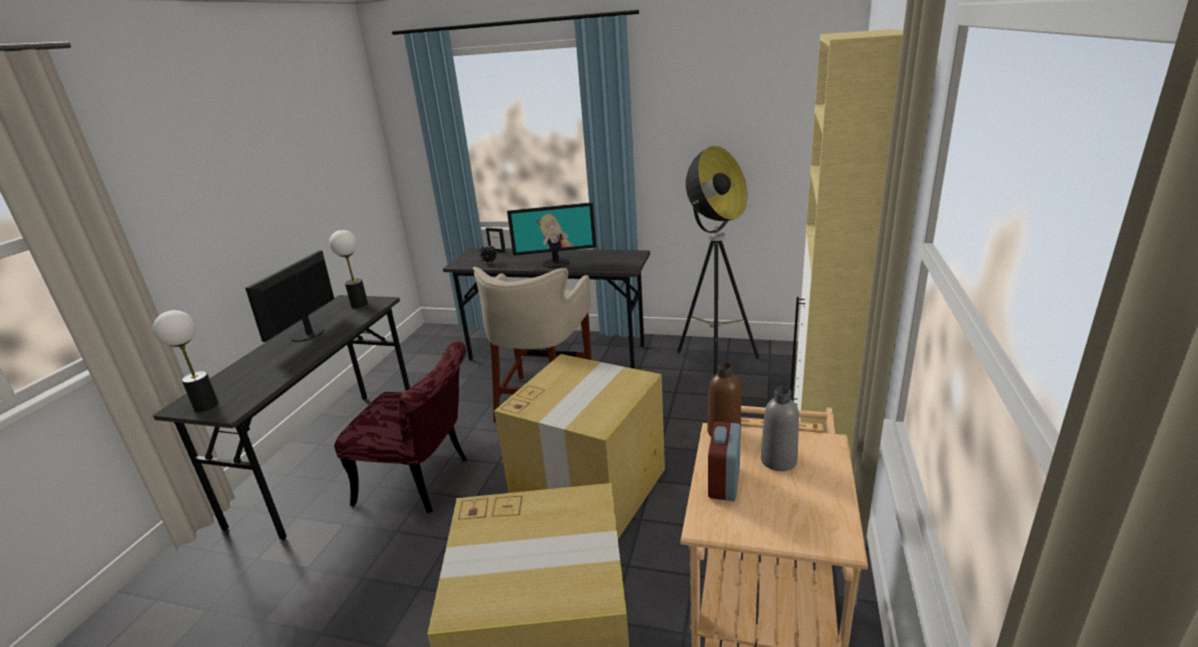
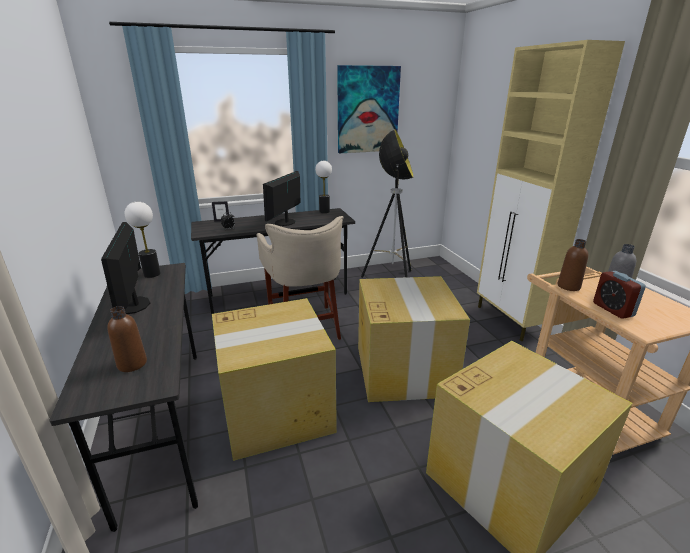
camera: 35 degrees left, 0 degrees up
(206, 405) = (115, 390): table lamp -> table lamp (324, 211)
(240, 387) = (132, 364): none -> brown bottle
(424, 481) = (278, 410): red chair -> cardboard box
(556, 263) = (285, 222): monitor -> monitor turned 150 degrees clockwise
(700, 114) = (368, 110): none -> picture

